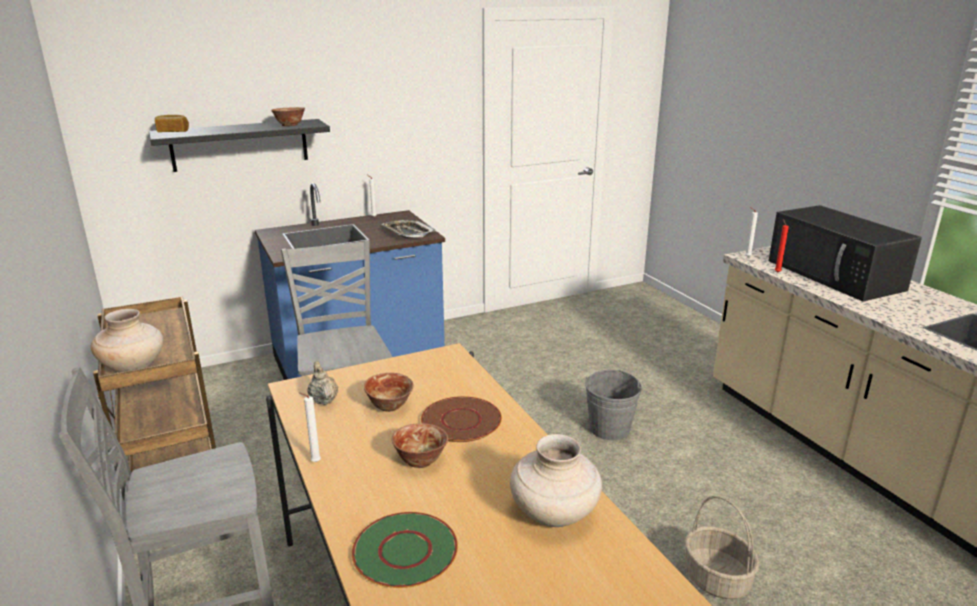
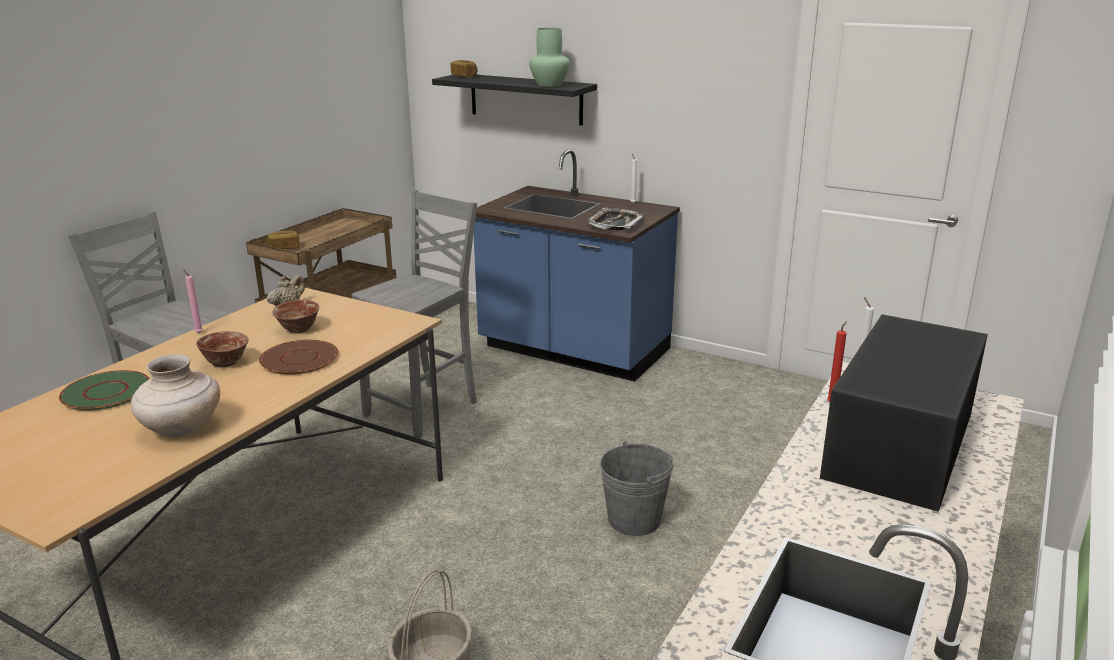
camera: 55 degrees right, 0 degrees up
(134, 367) = (284, 248): beige vase -> bread
(289, 125) = (549, 85): bowl -> green vase
(314, 462) = (198, 333): white candle -> pink candle

